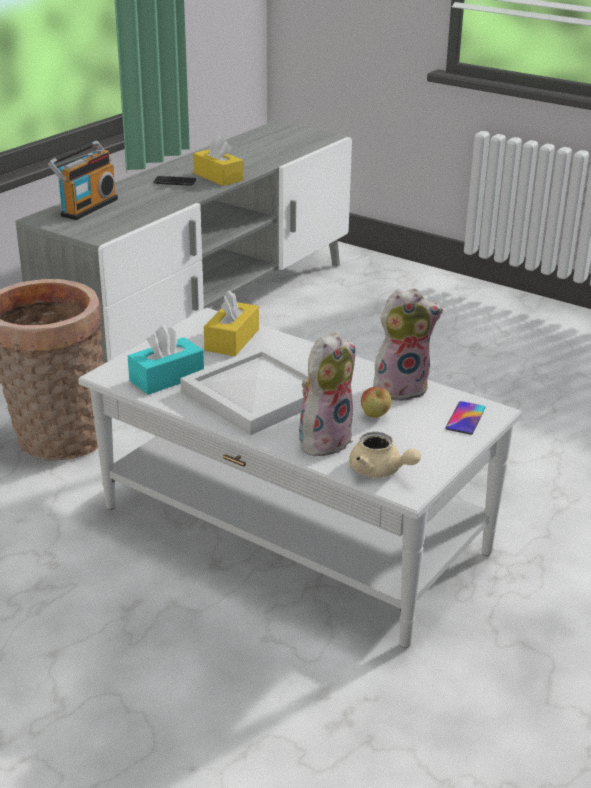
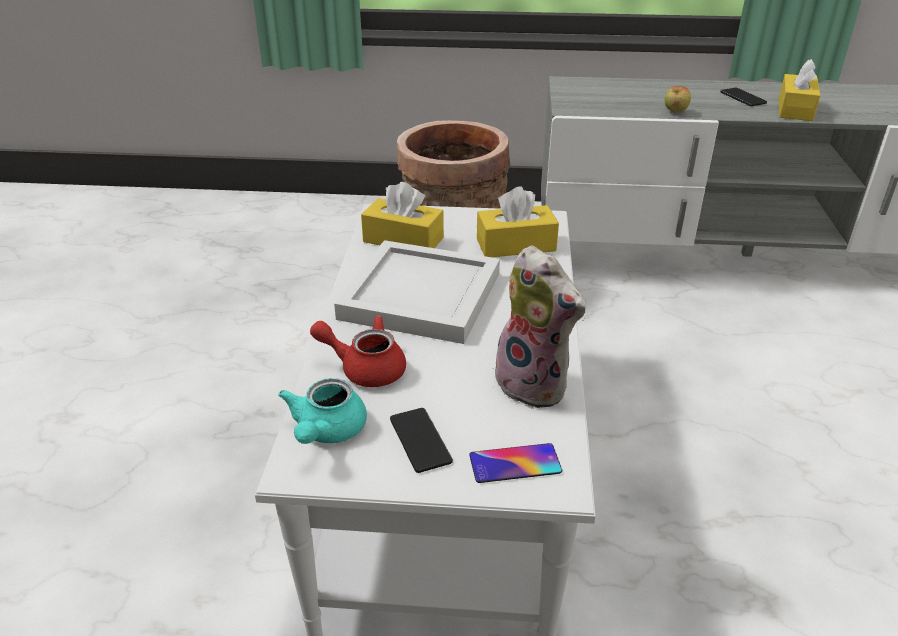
camera: 60 degrees right, 5 degrees up
(87, 207) = (619, 87): radio -> none
(167, 378) = (403, 240): turquoise tissue box -> yellow tissue box
(324, 439) = (365, 368): plush toy -> red teapot
(375, 416) = (449, 387): apple -> apple (675, 112)
(380, 471) = (326, 432): beige teapot -> turquoise teapot
(418, 441) = (420, 440): none -> phone

